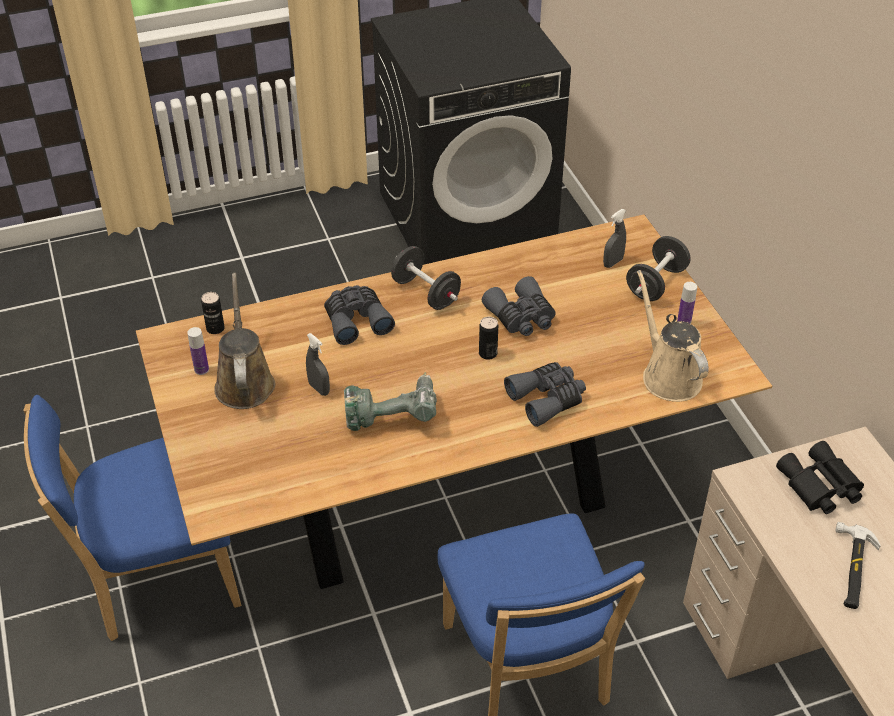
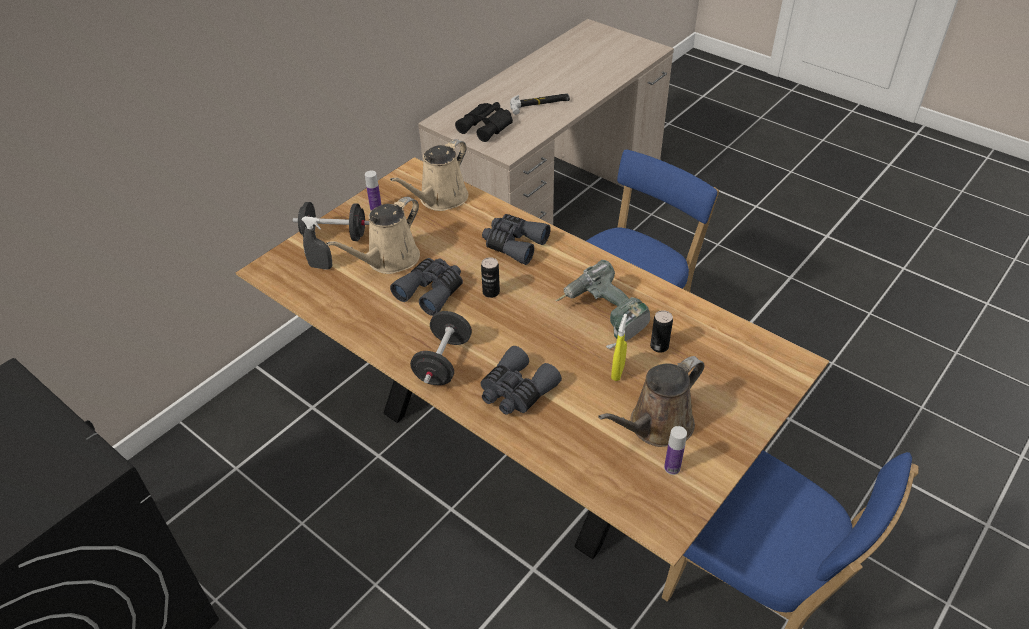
camera: 120 degrees left, 0 degrees up
(215, 328) = (614, 493): can -> can (659, 346)
(319, 388) = (617, 372): grey spray bottle -> yellow spray bottle
(589, 306) = (389, 260): none -> beige watering can

